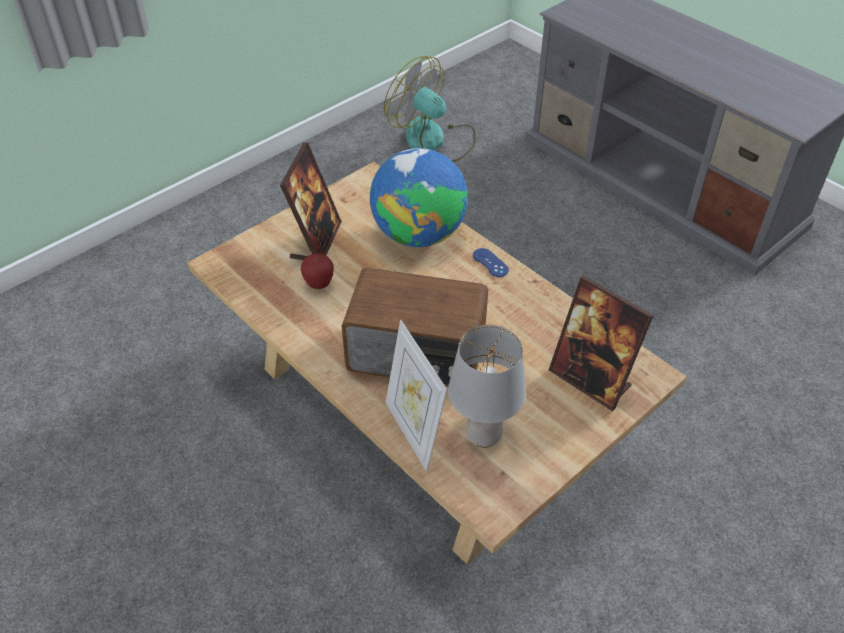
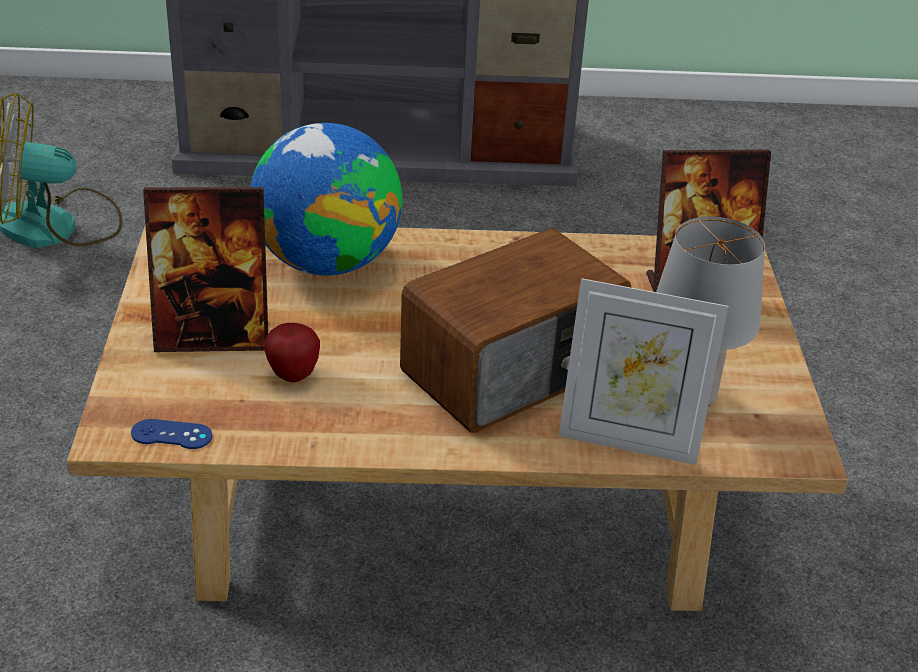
camera: 50 degrees left, 10 degrees down
(316, 241) = (213, 336): picture frame -> picture frame turned 120 degrees clockwise
(490, 263) = (447, 246): blue game controller -> blue game controller (171, 434)

